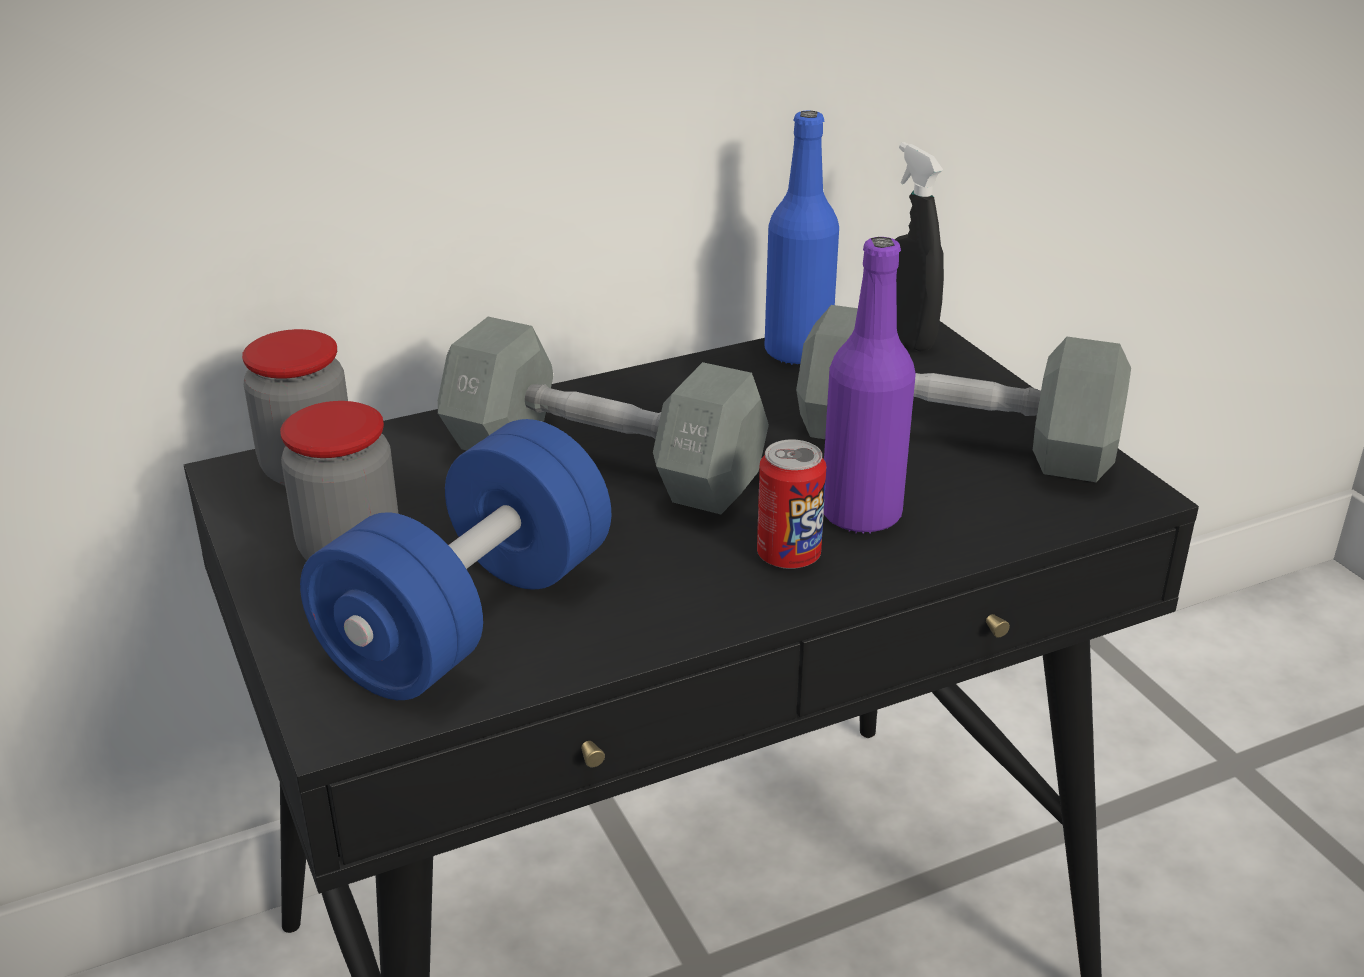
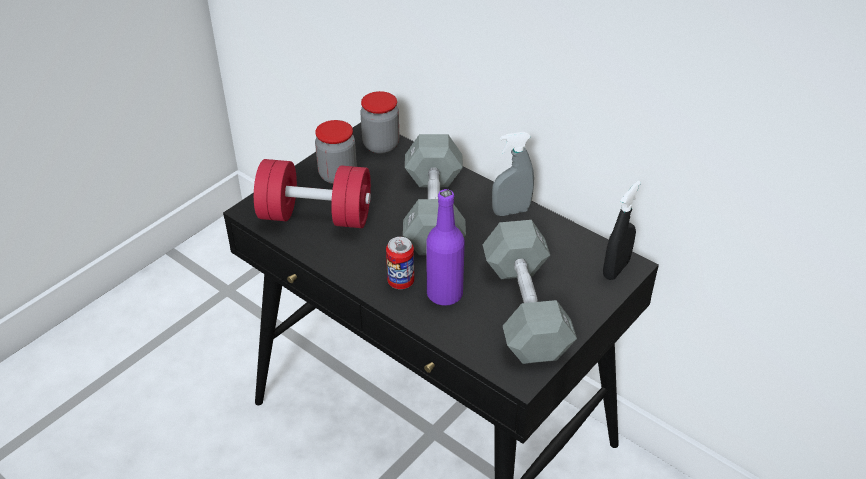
camera: 65 degrees right, 10 degrees up
(469, 618) = (316, 216): blue dumbbell -> red dumbbell
(676, 385) = (511, 211): none -> grey spray bottle
(797, 352) = (571, 238): blue bottle -> none

